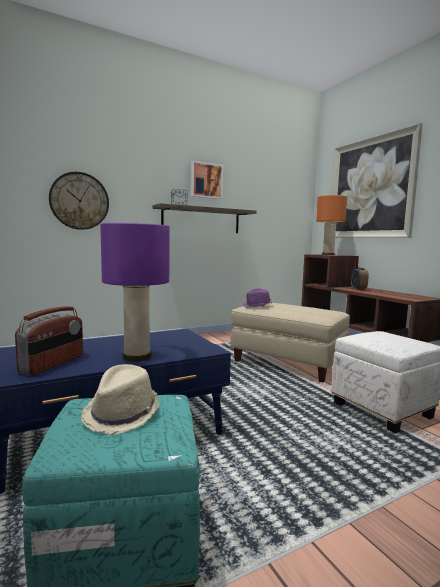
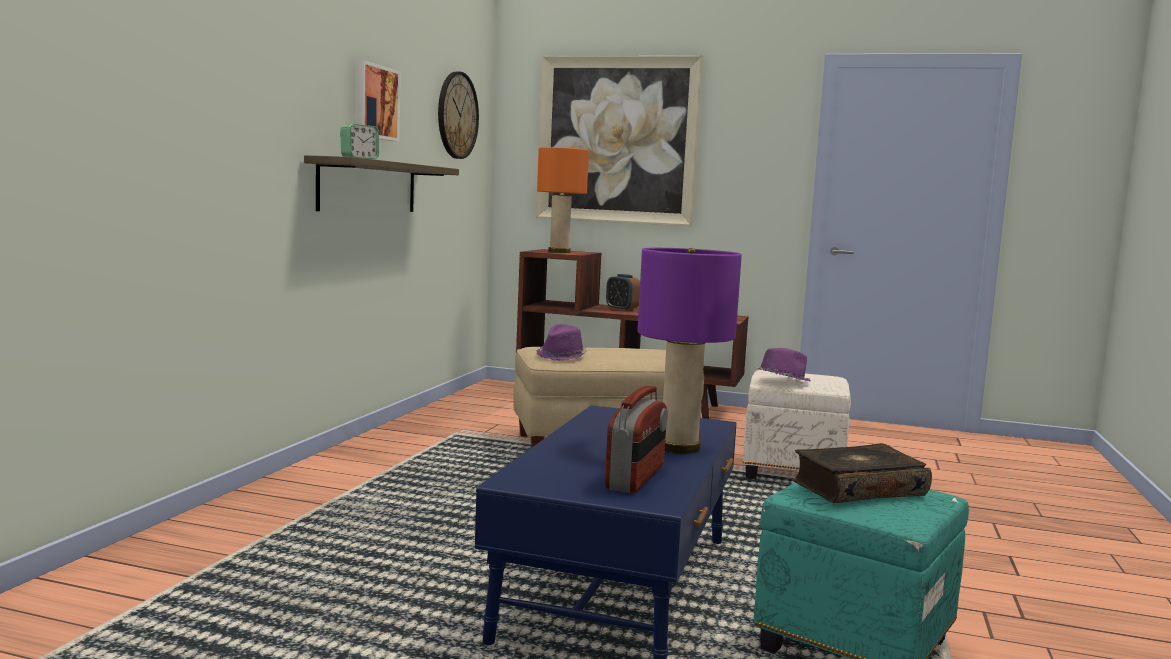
camera: 45 degrees left, 0 degrees up
(53, 364) = (636, 477): radio -> radio turned 45 degrees clockwise
(79, 201) = (193, 146): wall clock -> wall clock (457, 115)
(123, 414) = (857, 489): beige hat -> book
(365, 338) = (782, 380): none -> purple hat

